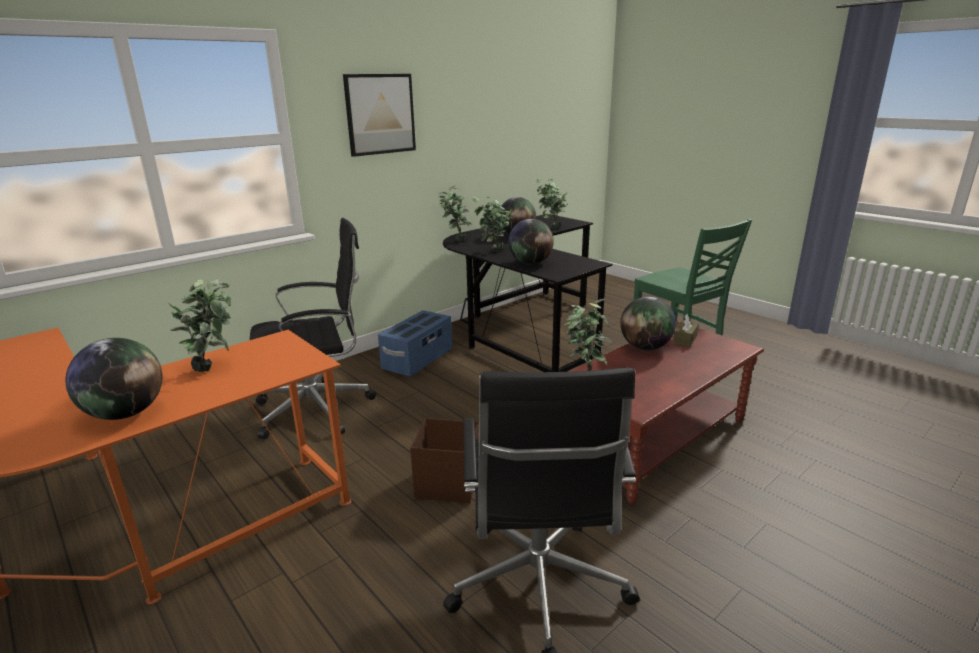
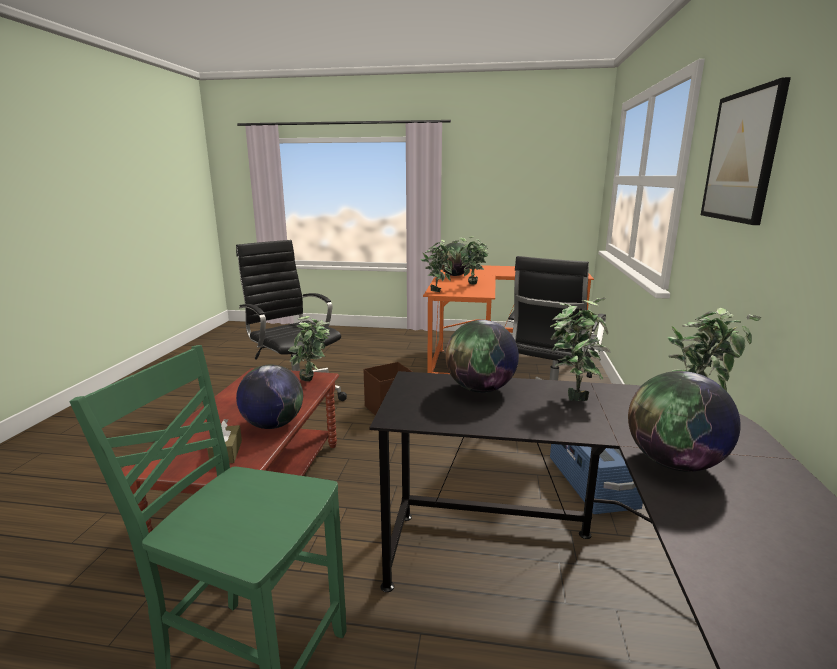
camera: 140 degrees right, 5 degrees down
(550, 228) = (707, 540): potted plant -> potted plant (439, 291)

